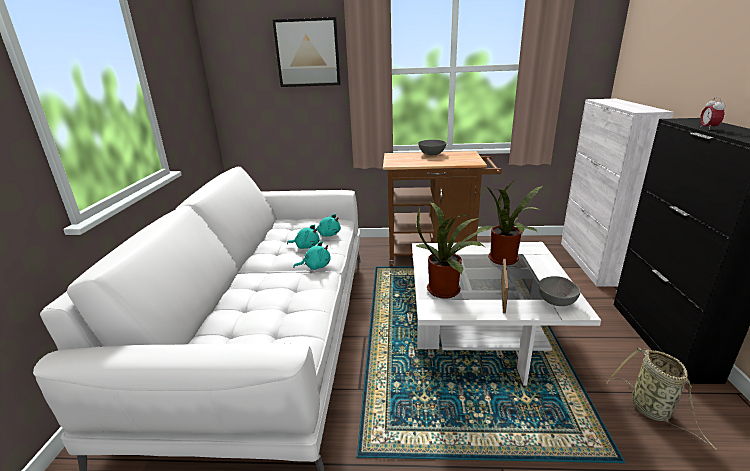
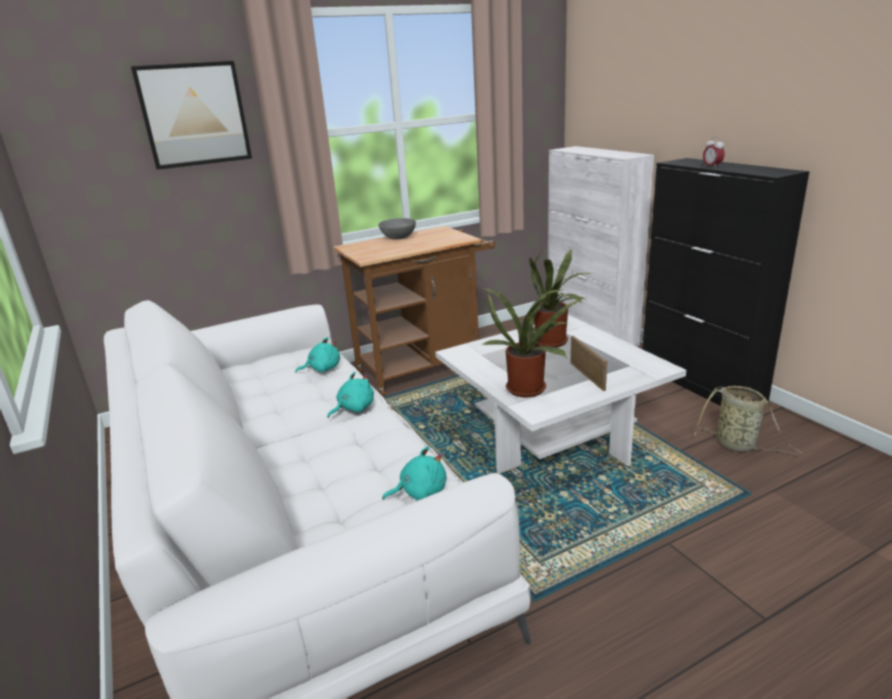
camera: 30 degrees left, 0 degrees up
(306, 246) = (311, 390): turquoise plush toy -> turquoise plush toy (420, 492)
(557, 301) = (637, 365): grey bowl -> none

